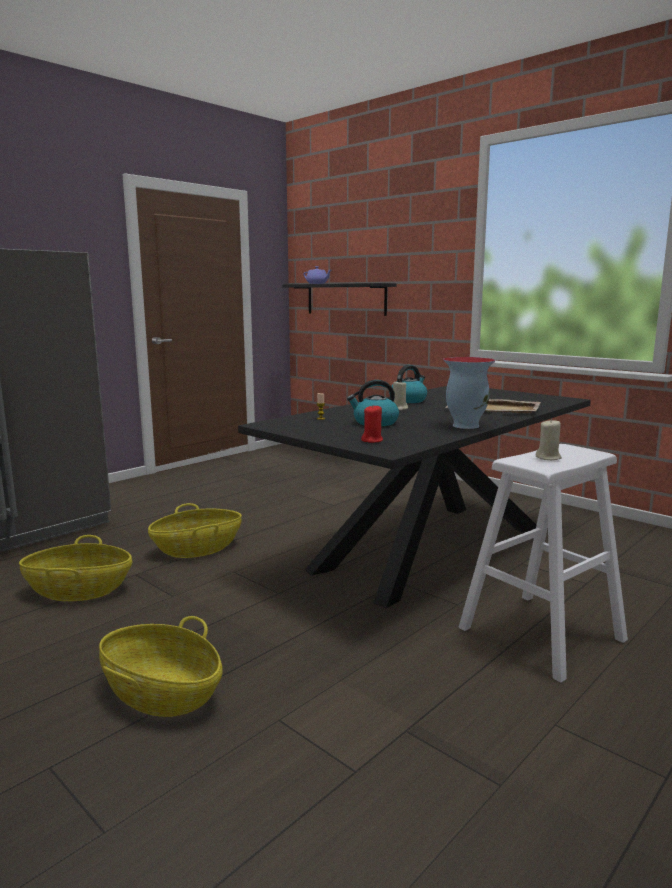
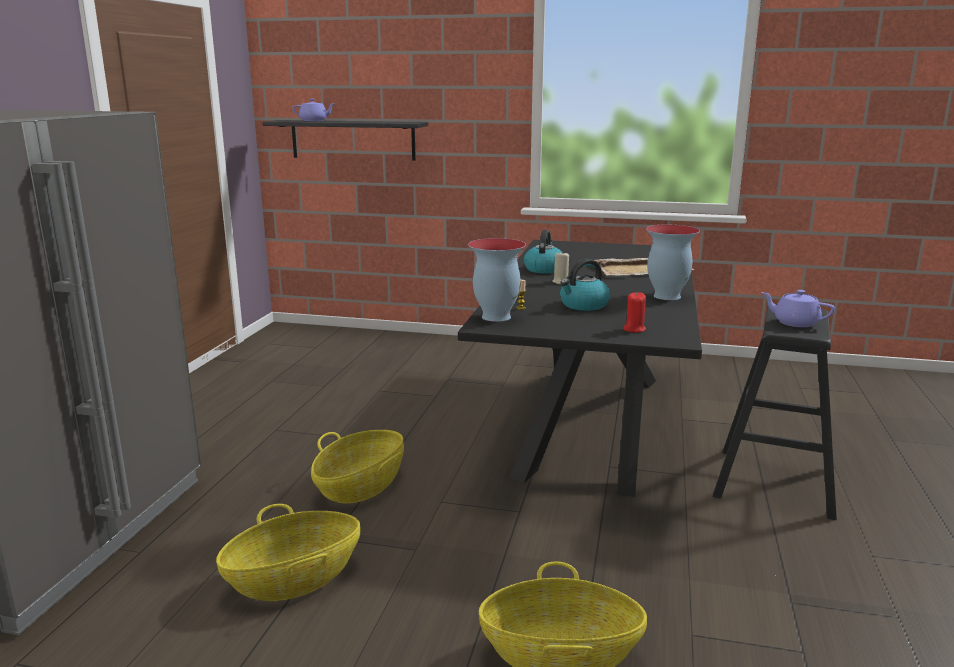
camera: 30 degrees left, 5 degrees up
(287, 421) = (495, 316): none -> vase
(541, 634) = (775, 482): white stool -> black stool
(548, 458) = (794, 323): beige candle -> purple teapot

